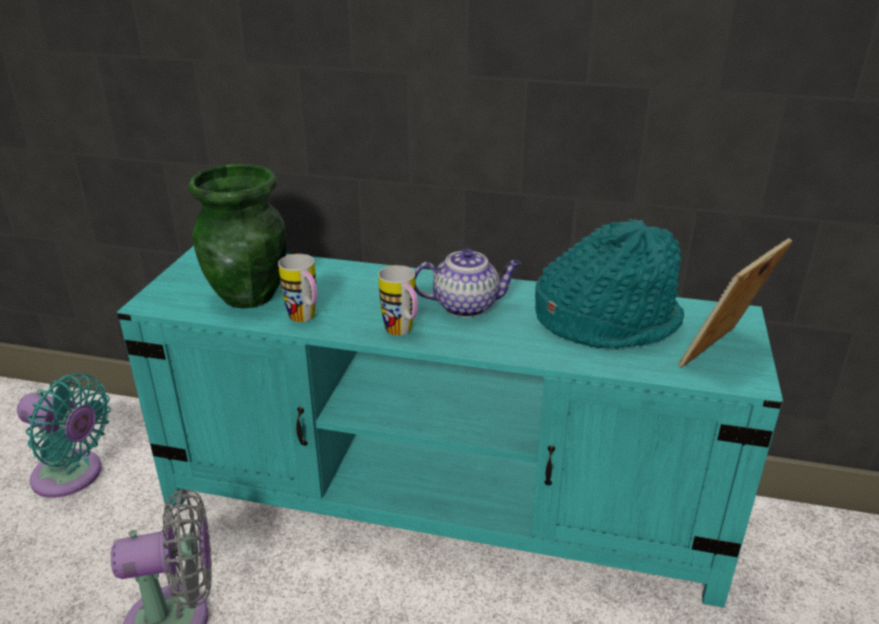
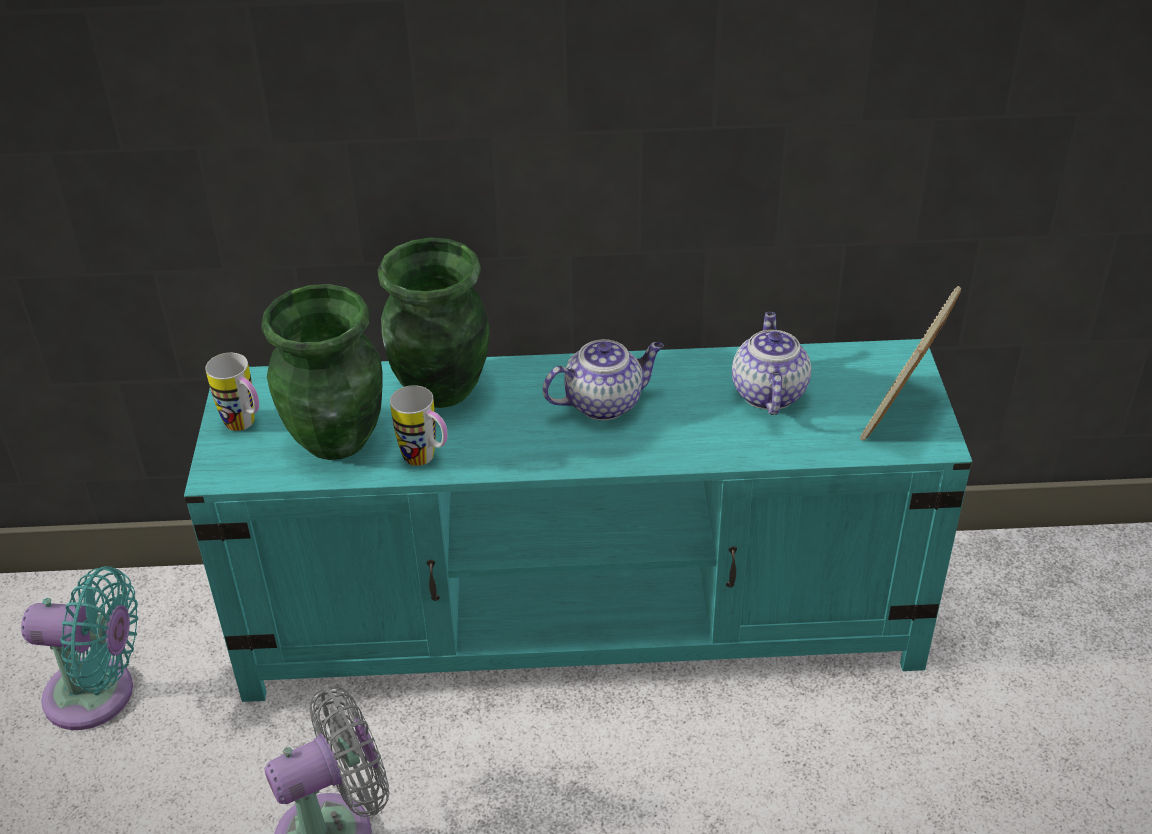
camera: 15 degrees left, 10 degrees up
(345, 279) = (442, 389): none -> green vase
(402, 333) = (548, 456): mug -> mug (246, 426)
(606, 320) = (768, 392): turquoise hat -> teapot

